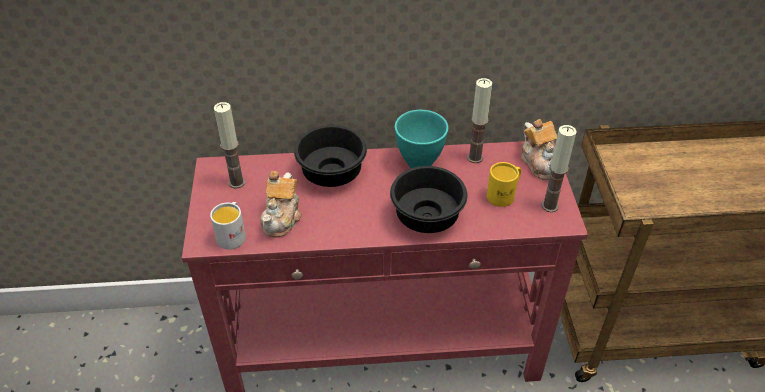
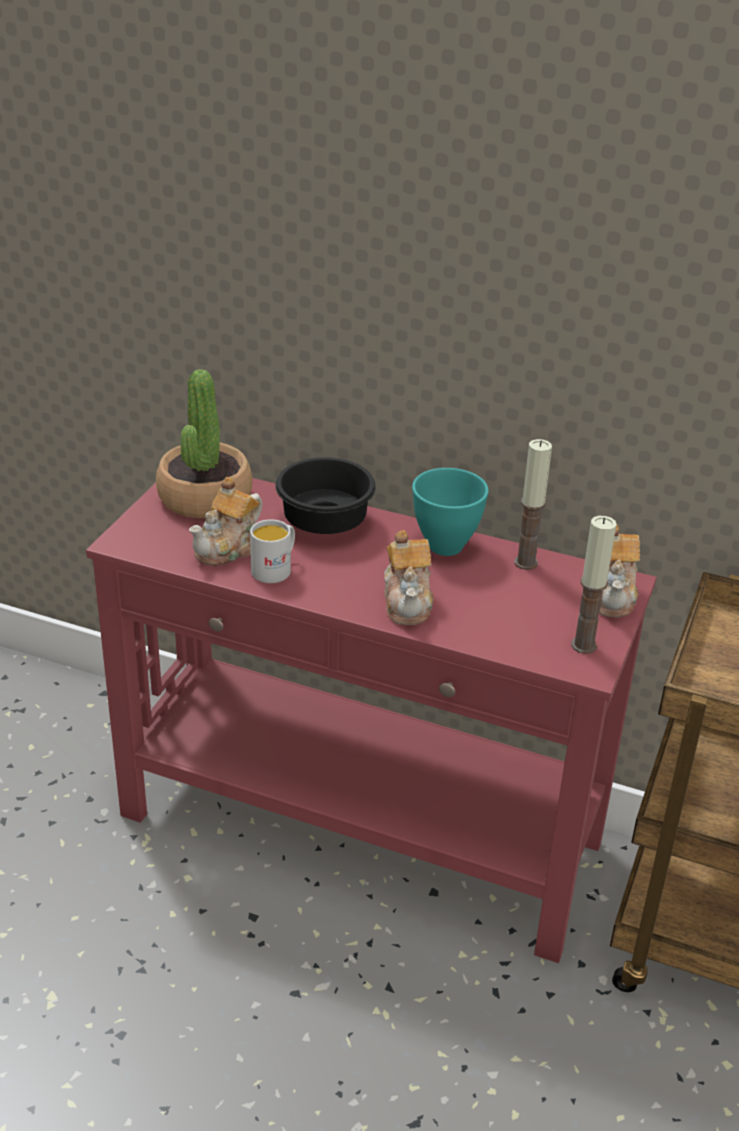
camera: 25 degrees right, 10 degrees down
(233, 234) = (159, 546): white mug -> white mug (276, 569)
(237, 182) = (204, 497): candle -> potted plant
(427, 215) = (408, 602): black bowl -> teapot
(504, 195) = (530, 614): yellow mug -> none

